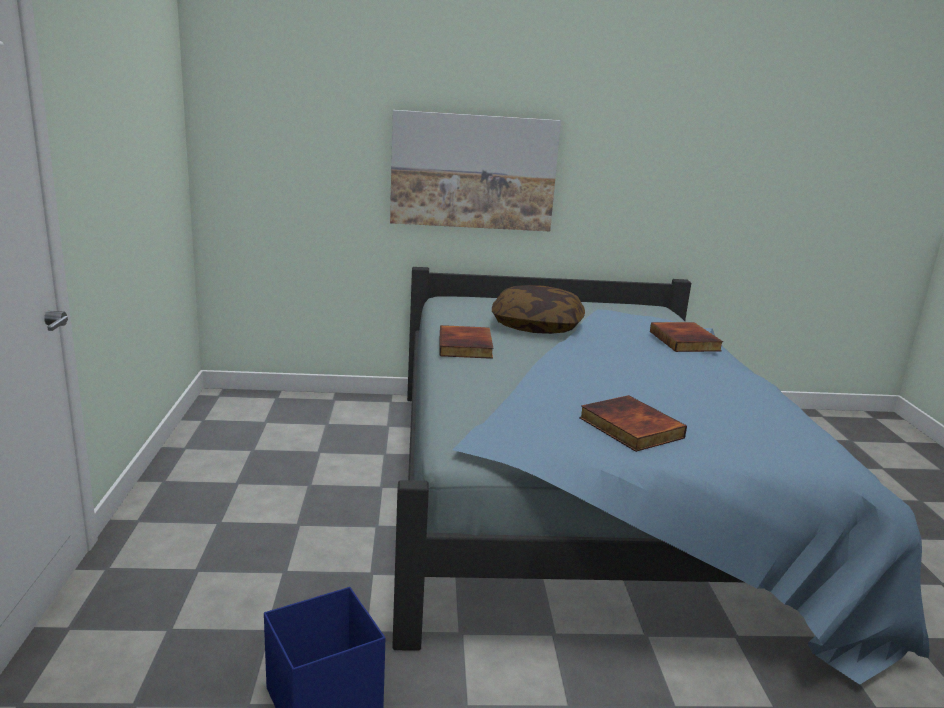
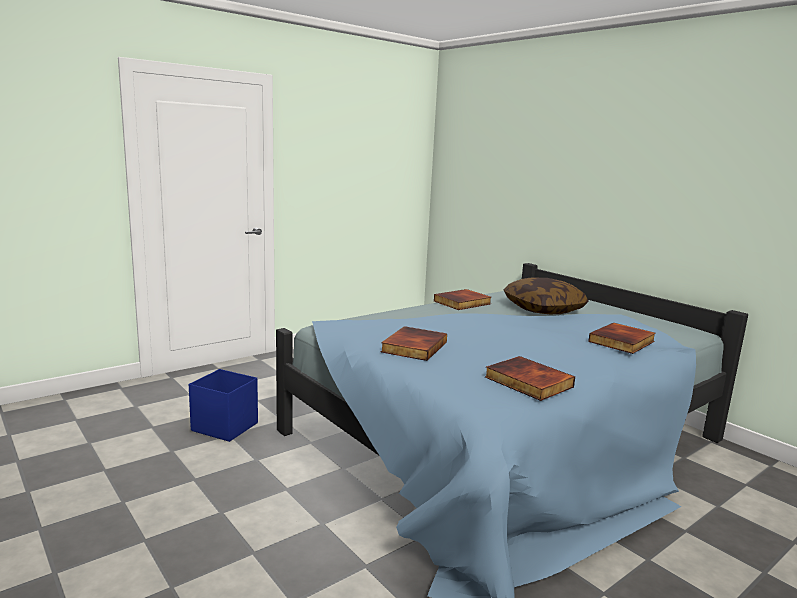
camera: 55 degrees right, 5 degrees down
(473, 171) = (573, 196): picture -> none
(778, 418) = (527, 382): none -> book

